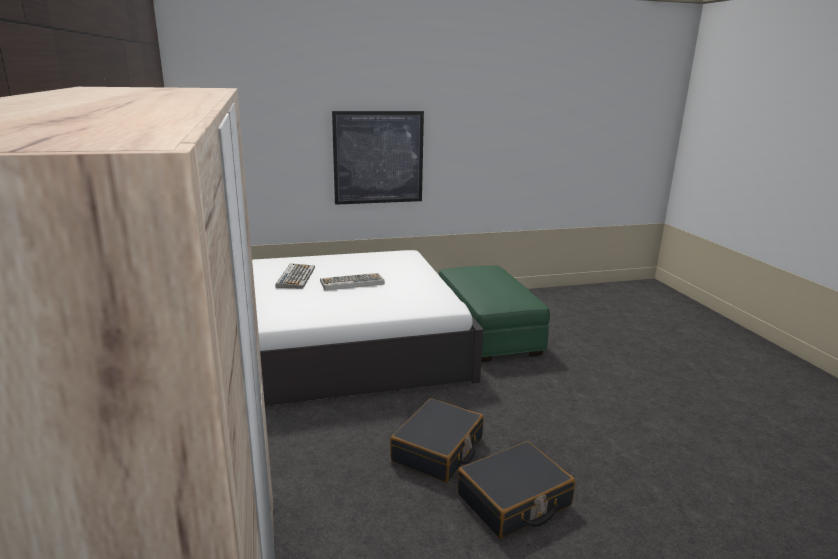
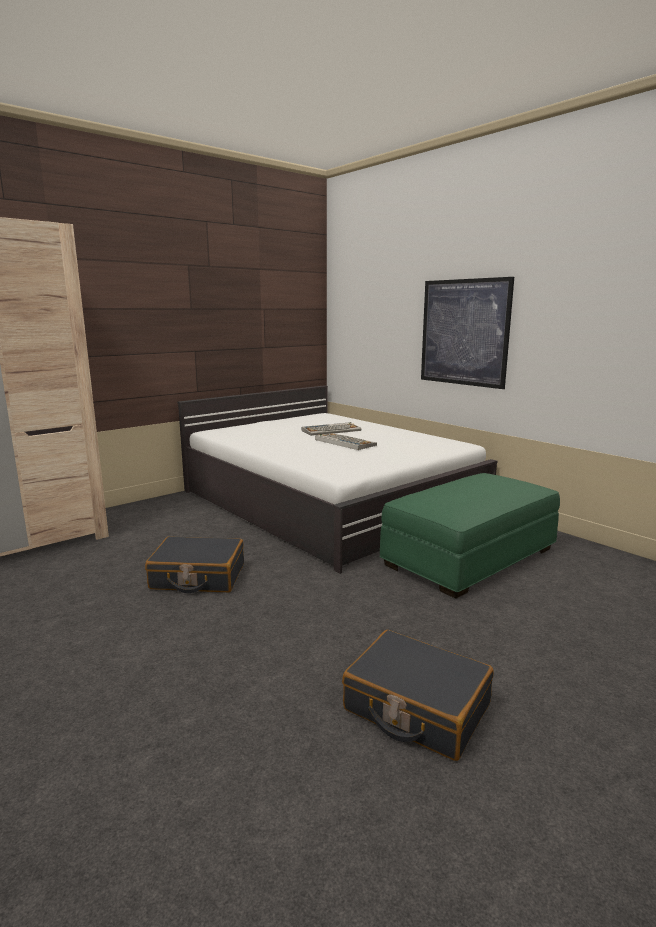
camera: 65 degrees right, 5 degrees down
(514, 500) = (133, 625): black suitcase -> black suitcase (416, 707)

